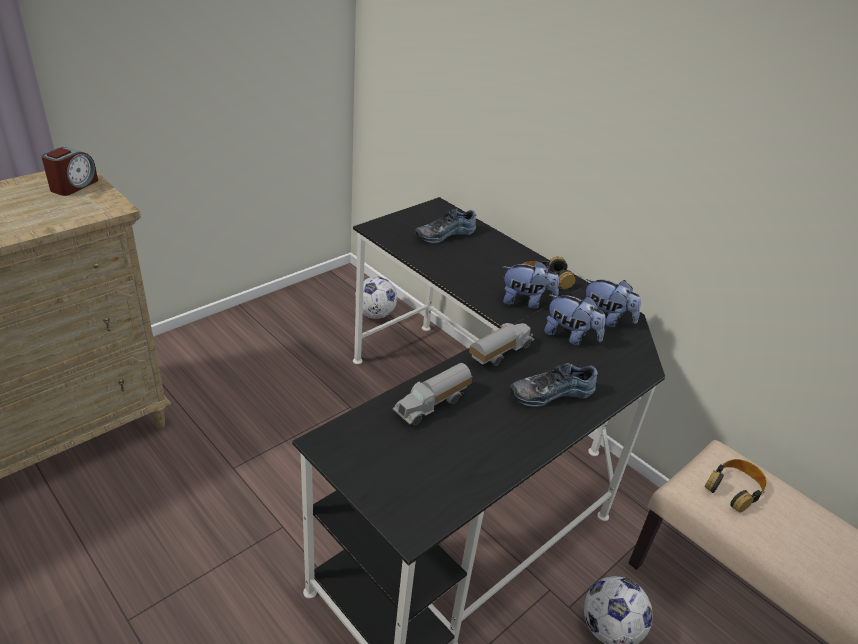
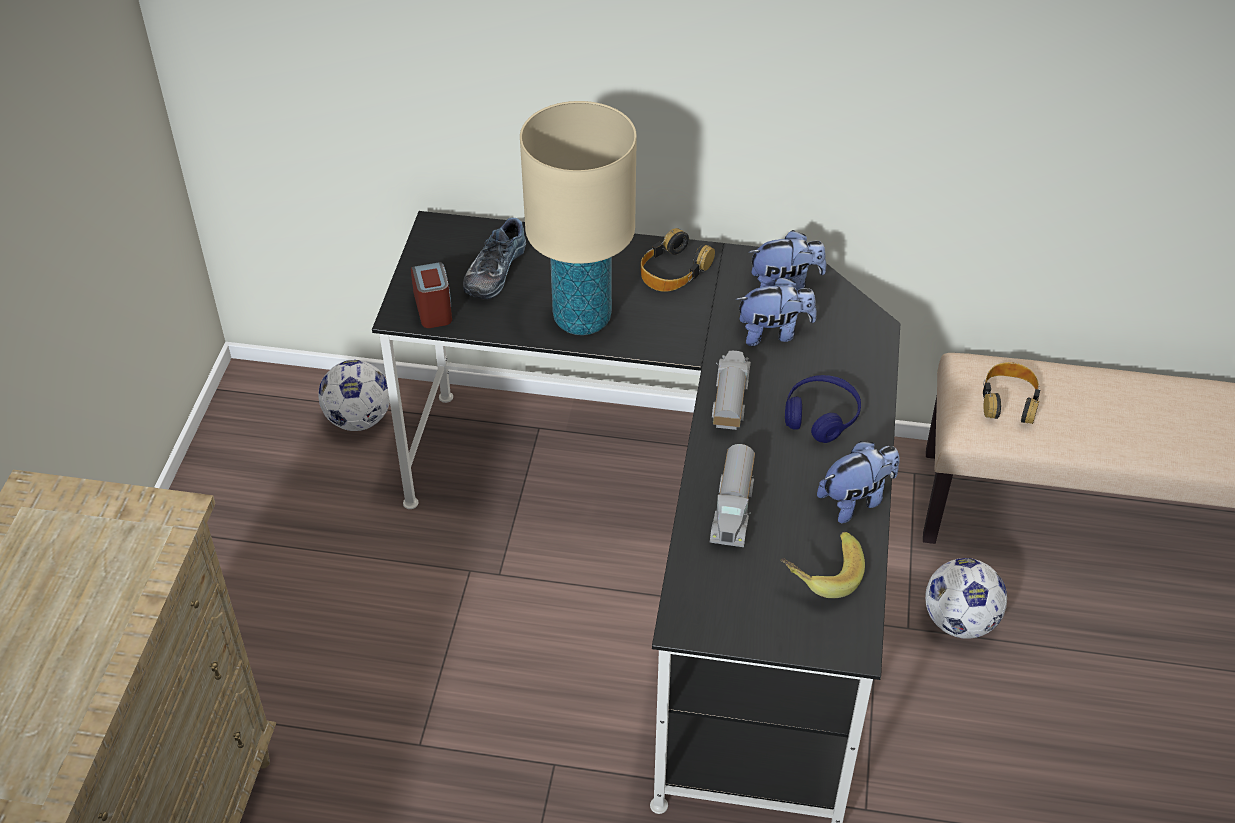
camera: 35 degrees left, 10 degrees up
(73, 186) = (67, 517): alarm clock -> alarm clock (433, 308)
(443, 473) = (820, 574): none -> banana
(464, 274) = (582, 318): none -> beige table lamp
(526, 302) = (686, 315): plush toy -> plush toy (856, 500)
(550, 392) = (821, 416): shoe -> blue headphones

